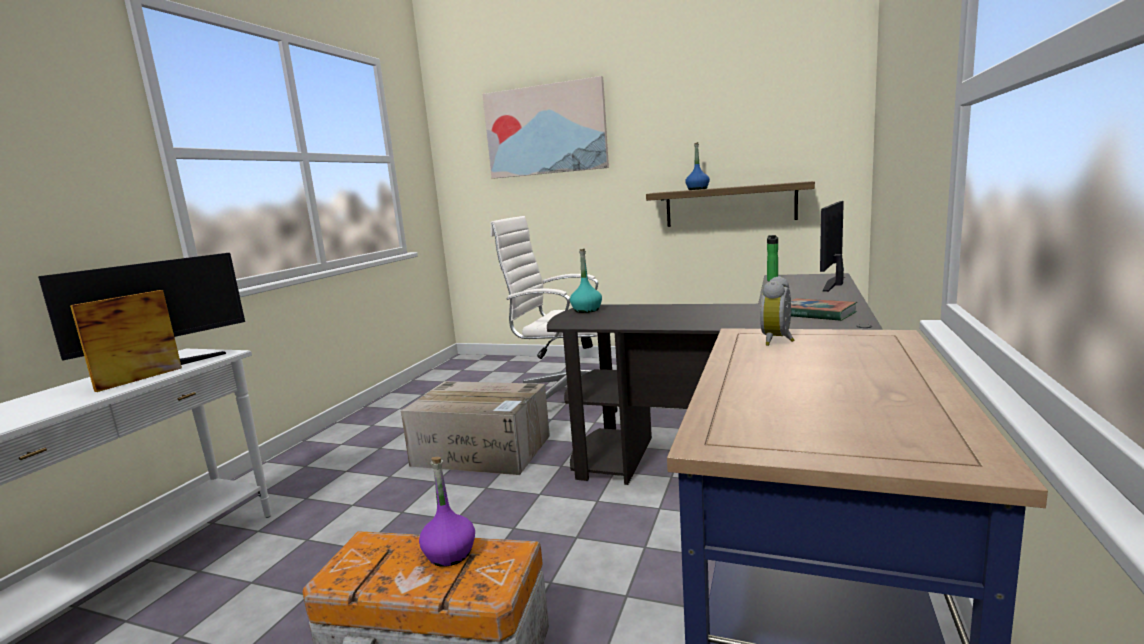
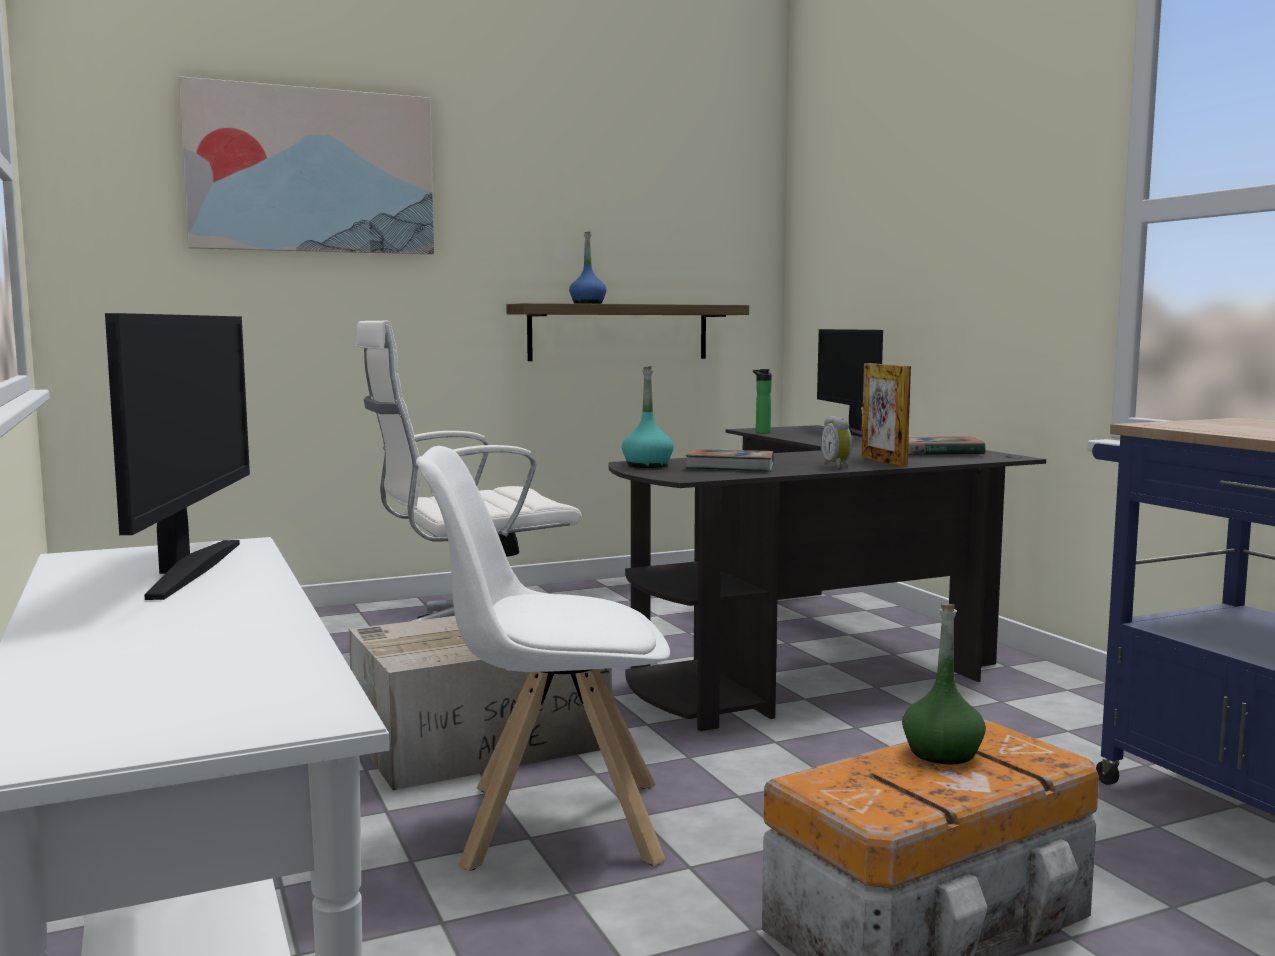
camera: 45 degrees left, 5 degrees down
(140, 379) = (233, 584): picture frame -> picture frame (883, 461)
(420, 508) = (551, 824): none -> white chair
(450, 554) = (941, 753): purple bottle -> green bottle
(621, 316) = (730, 467): none -> book
(779, 341) = (1199, 425): alarm clock -> alarm clock (837, 466)

